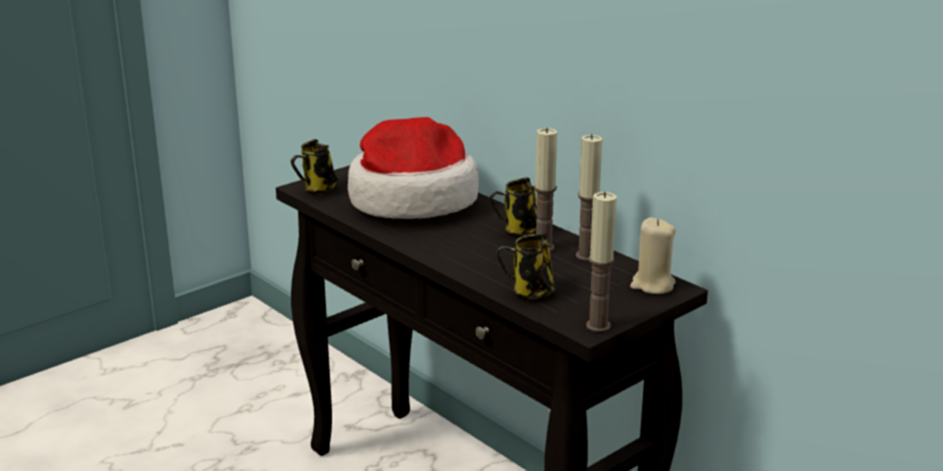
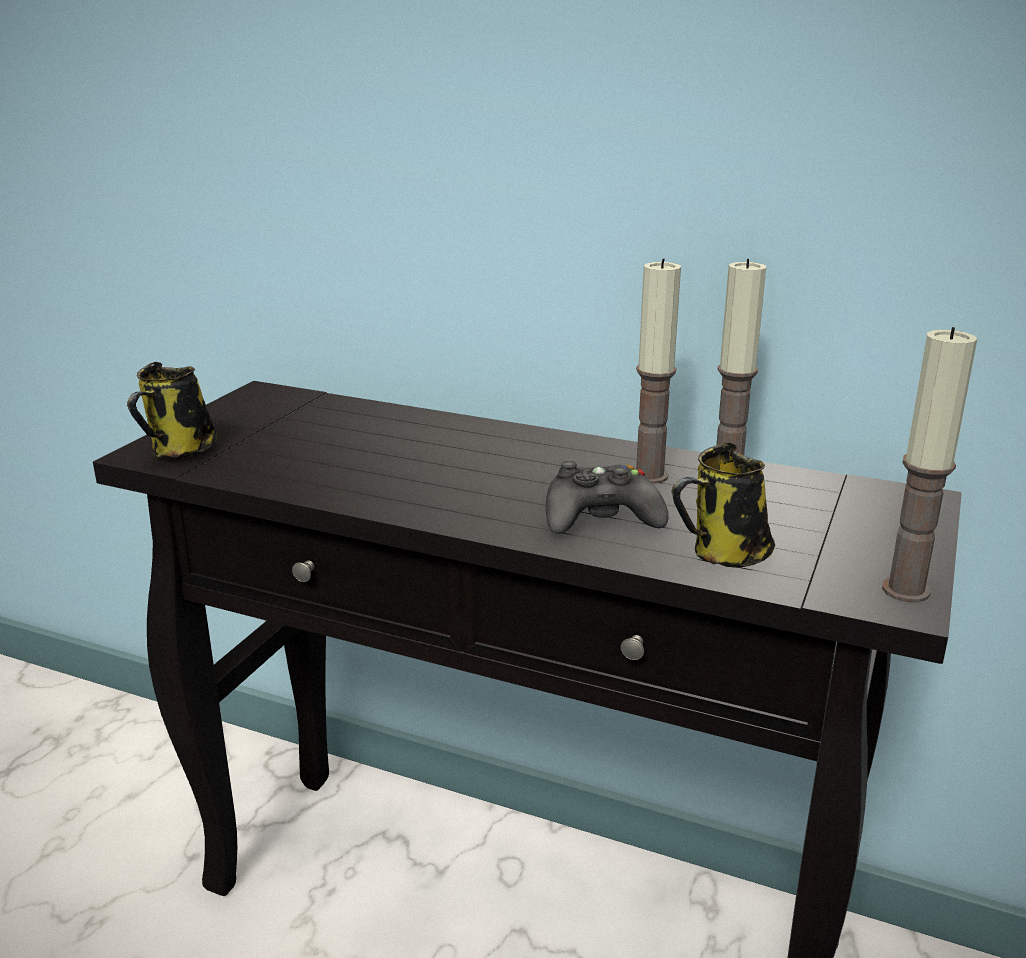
camera: 25 degrees left, 0 degrees up
(412, 200) = (360, 441): hat -> none
(492, 263) = (601, 517): none -> black game controller
(520, 232) = (585, 458): mug -> none
(652, 285) = (882, 501): beige candle -> none

